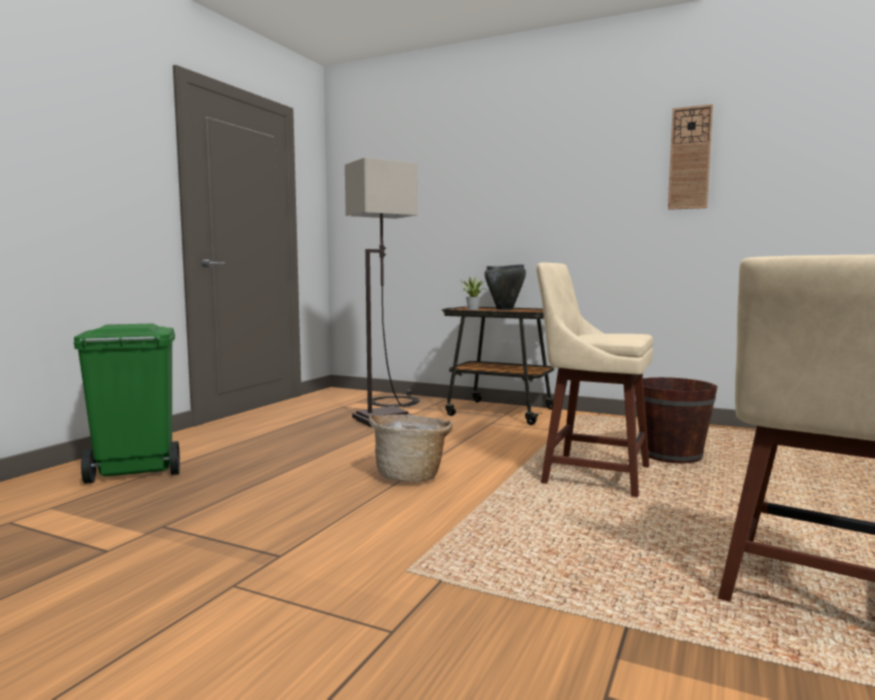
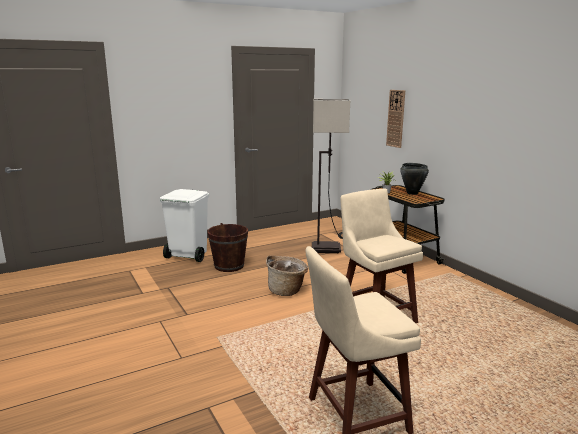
camera: 35 degrees right, 10 degrees up
(135, 471) = (188, 256): green trash can -> white trash can
(671, 456) = (448, 320): brown bucket -> brown bucket (229, 266)
(690, 158) = (542, 104): wall clock -> wall clock (396, 118)

